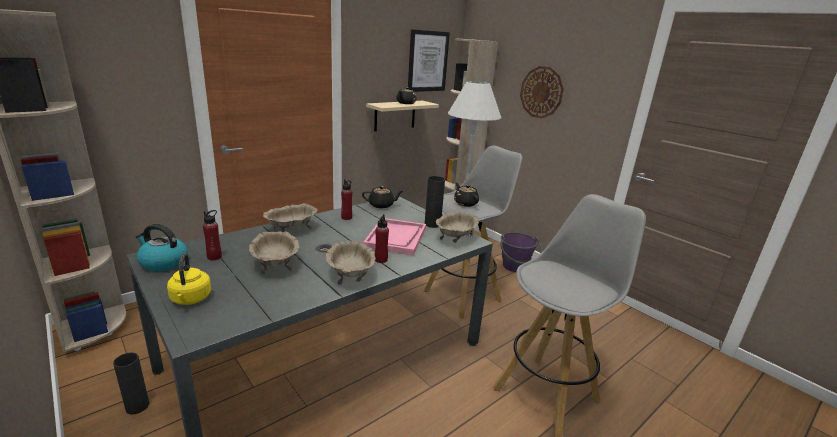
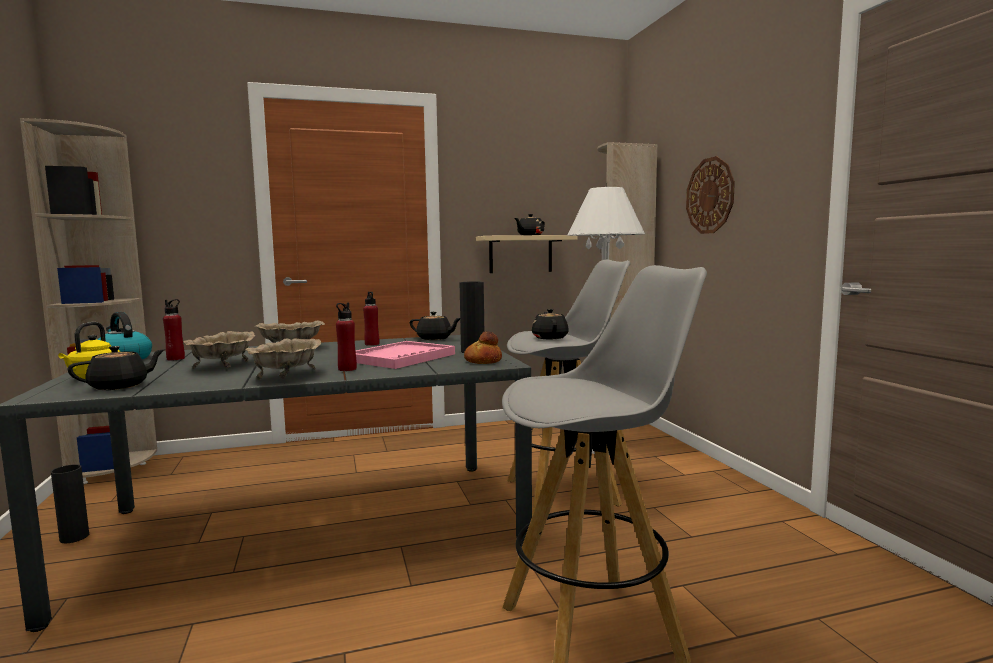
camera: 25 degrees right, 15 degrees down
(238, 309) = (120, 386): none -> black teapot
(428, 61) = (568, 185): picture -> none
(455, 238) = (482, 361): beige bowl -> bread
(516, 269) = (682, 473): purple bucket -> none

